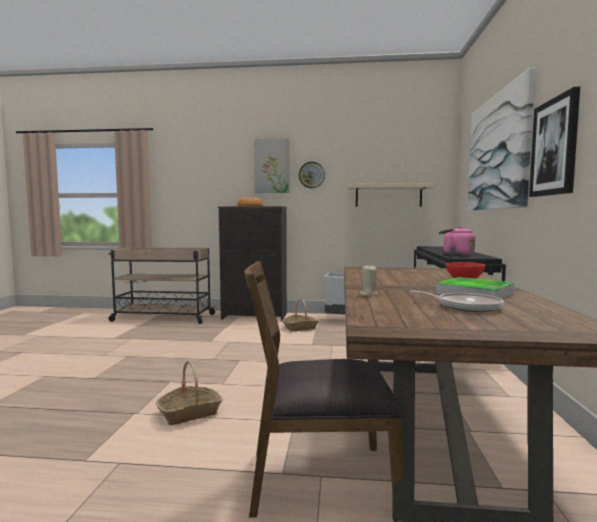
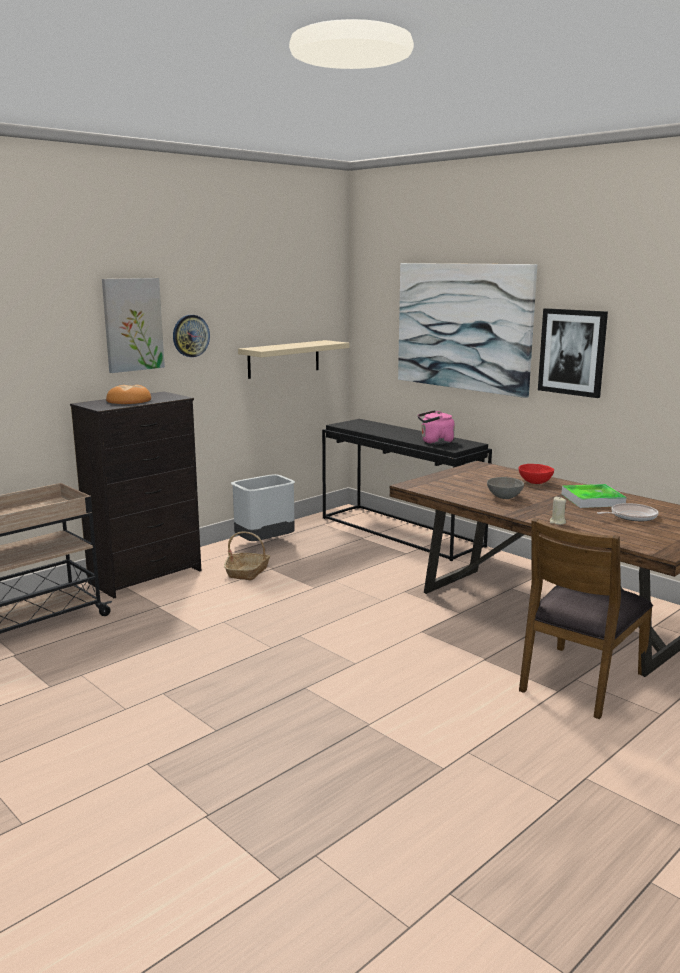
camera: 50 degrees left, 10 degrees up
(190, 413) = (406, 697): basket -> none
(395, 280) = (504, 497): none -> grey bowl

